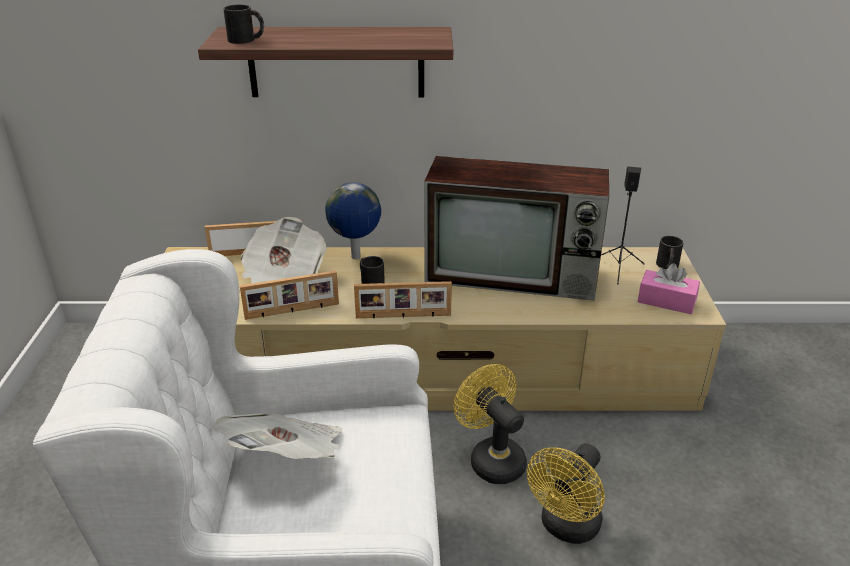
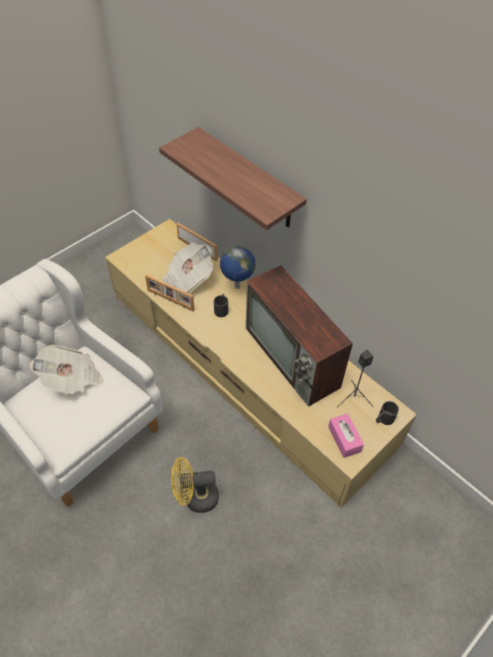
camera: 45 degrees right, 20 degrees up
(246, 40) = (189, 151): black mug -> none
(403, 316) = (209, 341): picture frame -> none
(491, 458) = (210, 439): yellow fan -> none

